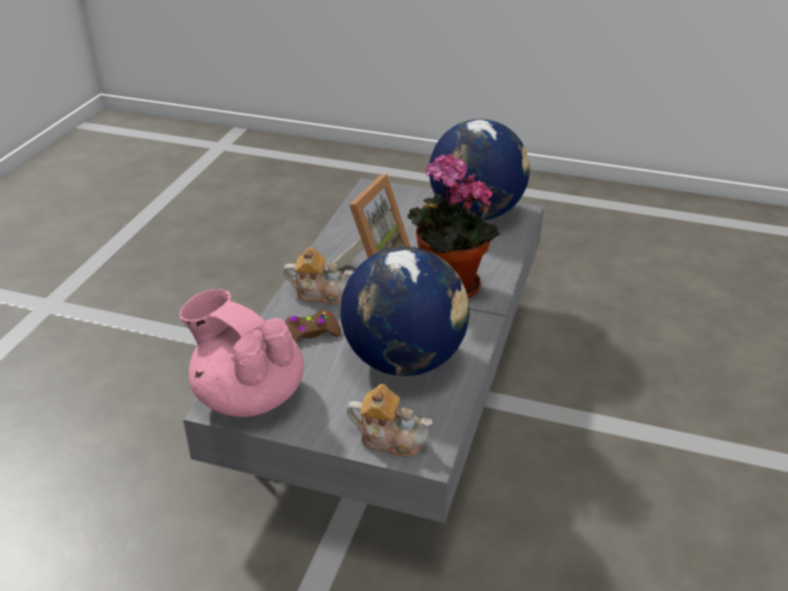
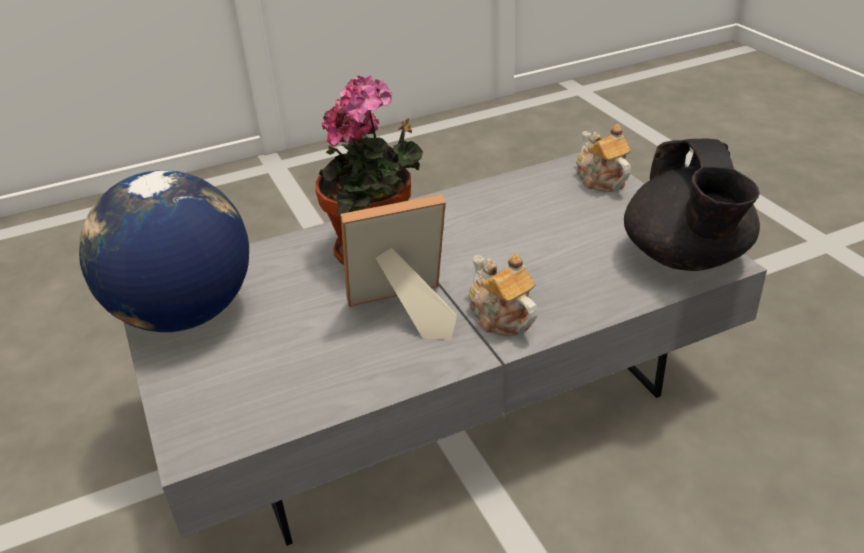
camera: 130 degrees left, 0 degrees up
(248, 395) = (686, 258): pink teapot -> black teapot
(311, 334) = (566, 280): brown game controller -> none
(404, 360) = (514, 218): globe -> none

